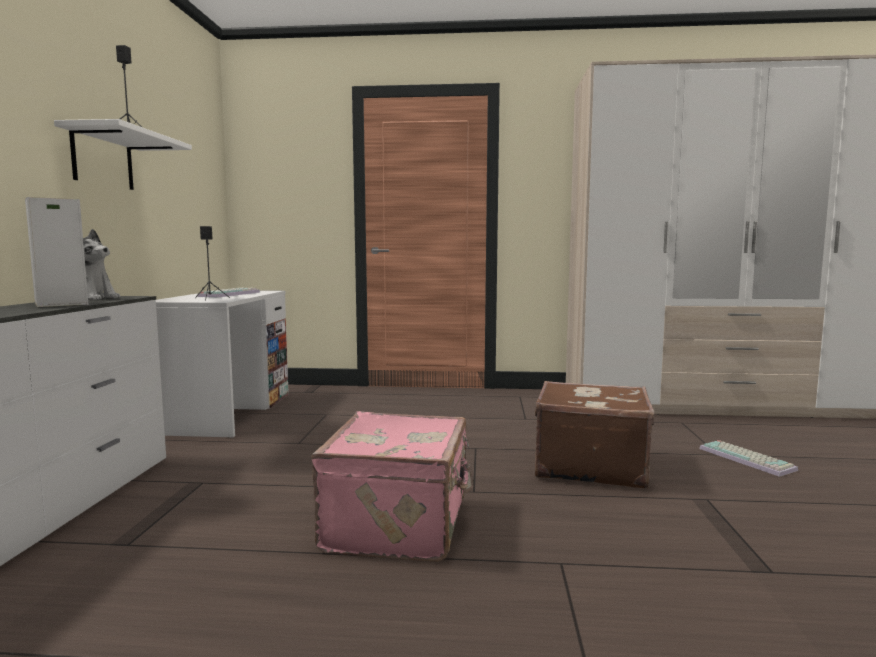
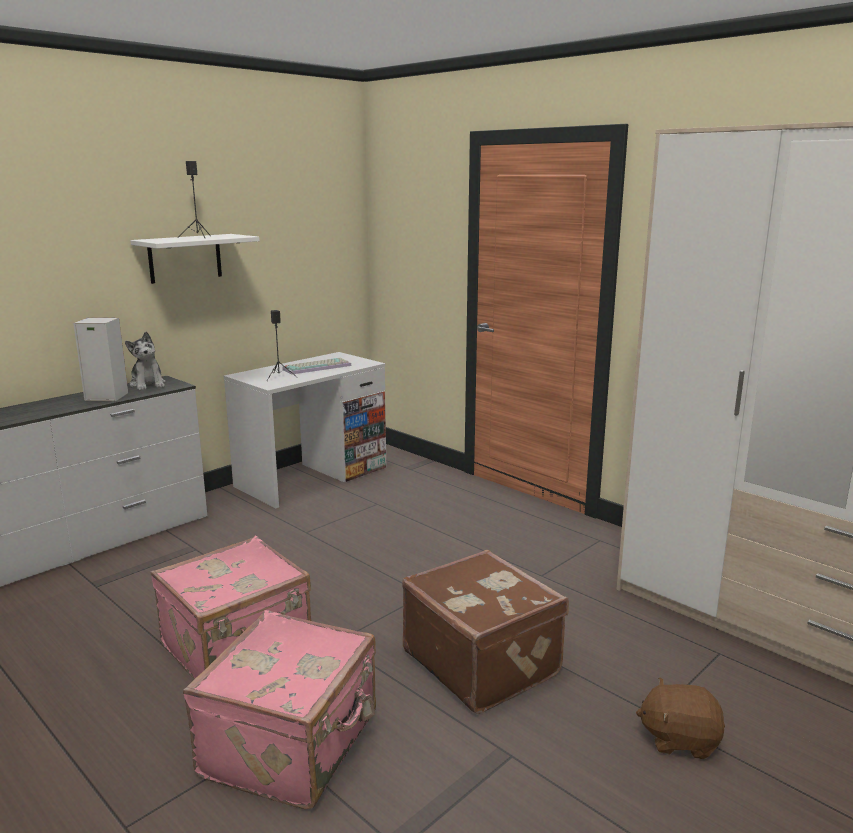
camera: 40 degrees right, 10 degrees up
(584, 558) = (293, 745): none -> pink suitcase
(748, 459) = (679, 739): keyboard -> brown plush toy

